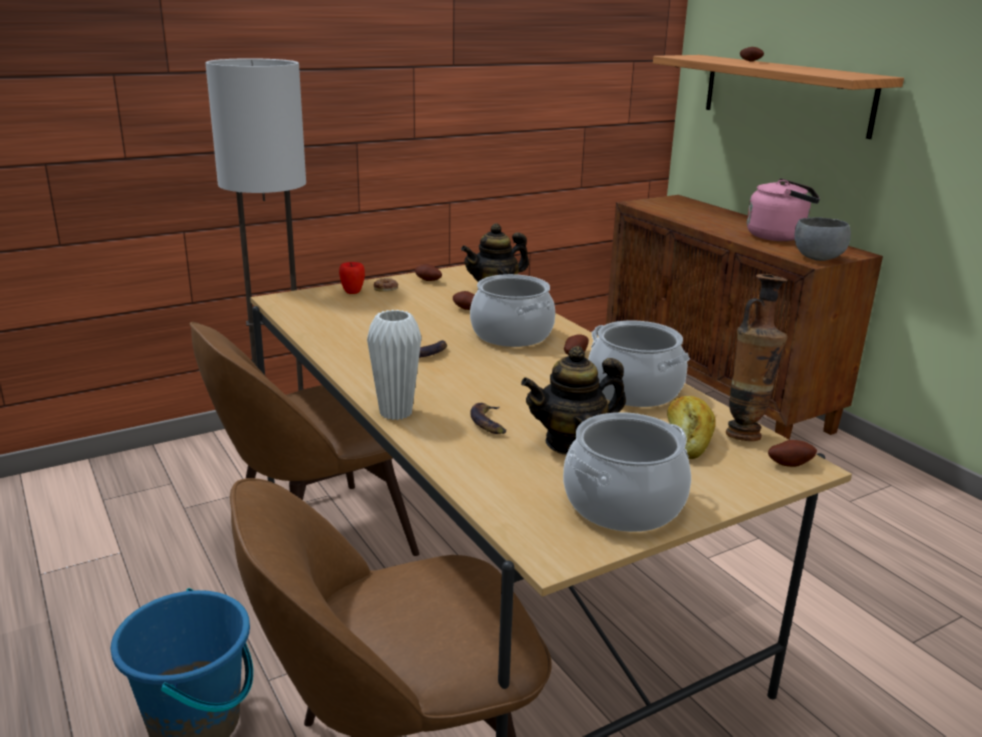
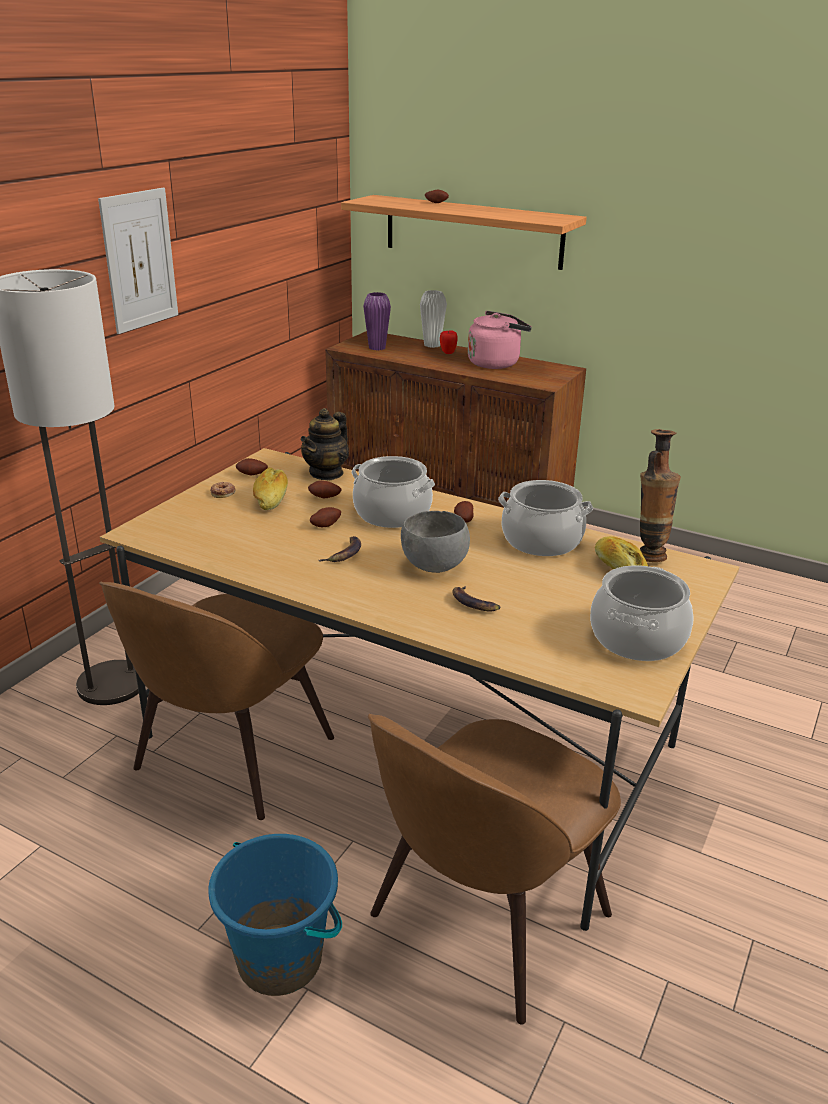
camera: 30 degrees left, 5 degrees up
(352, 292) = (196, 505): apple -> apple (448, 352)
(396, 413) = (393, 617): white vase -> white vase (432, 345)
(405, 77) = (139, 260): none -> picture
(419, 301) = (271, 499): none -> bread
(571, 442) = (550, 600): teapot -> none
(667, 208) = (377, 348): none -> purple vase
(789, 464) = (699, 571): potato -> potato (325, 525)
(816, 258) = (546, 381): grey bowl -> grey bowl (433, 566)

